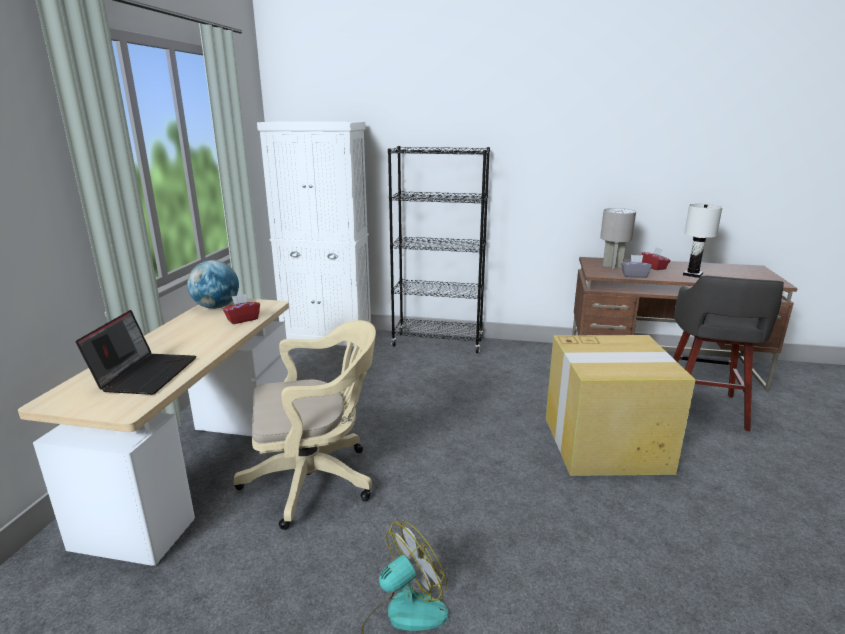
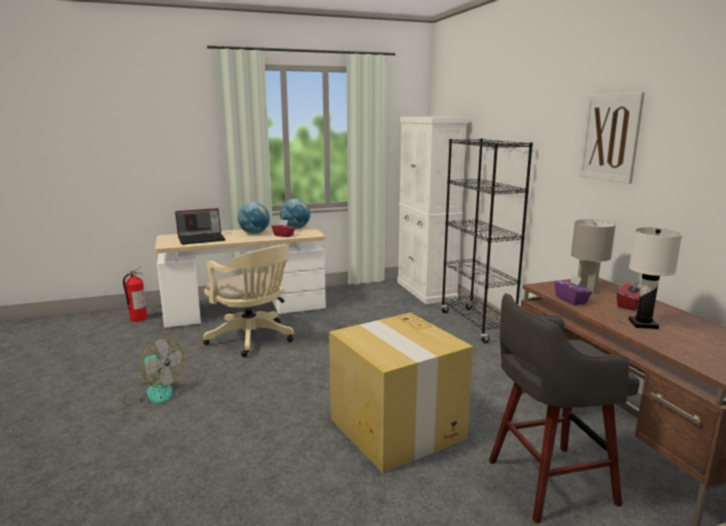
camera: 60 degrees right, 5 degrees down
(47, 600) = (138, 319): none -> fire extinguisher
(190, 333) = (254, 233): none -> globe
(587, 138) = (610, 137): none -> picture
(634, 275) = (571, 300): grey tissue box -> purple tissue box

